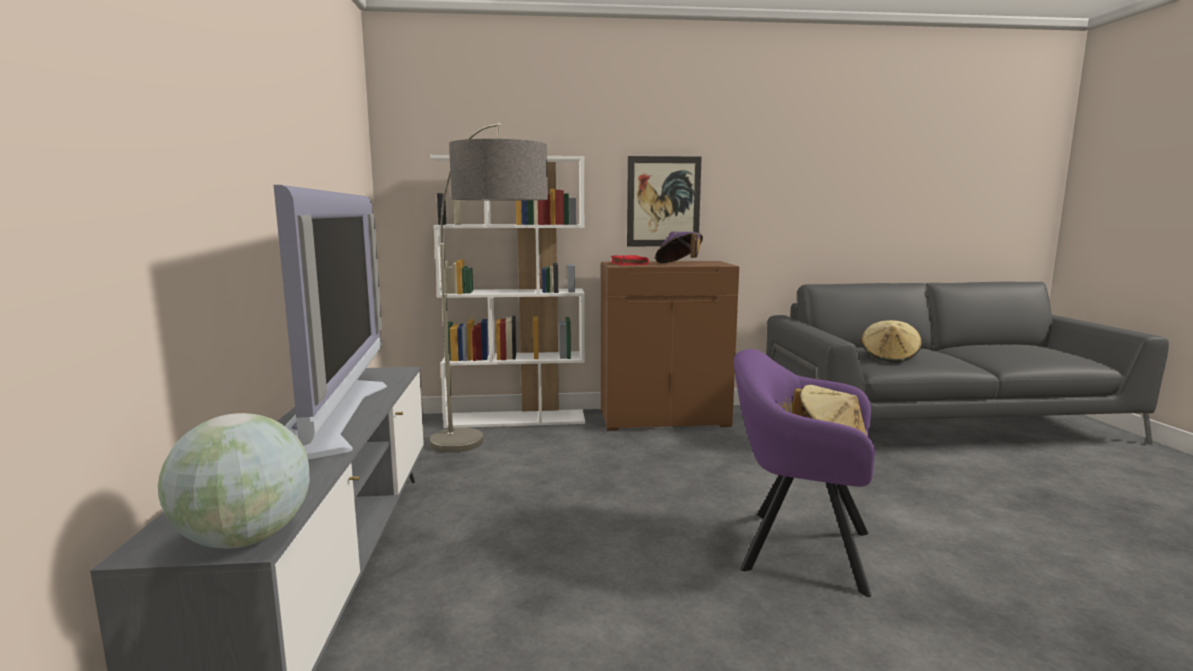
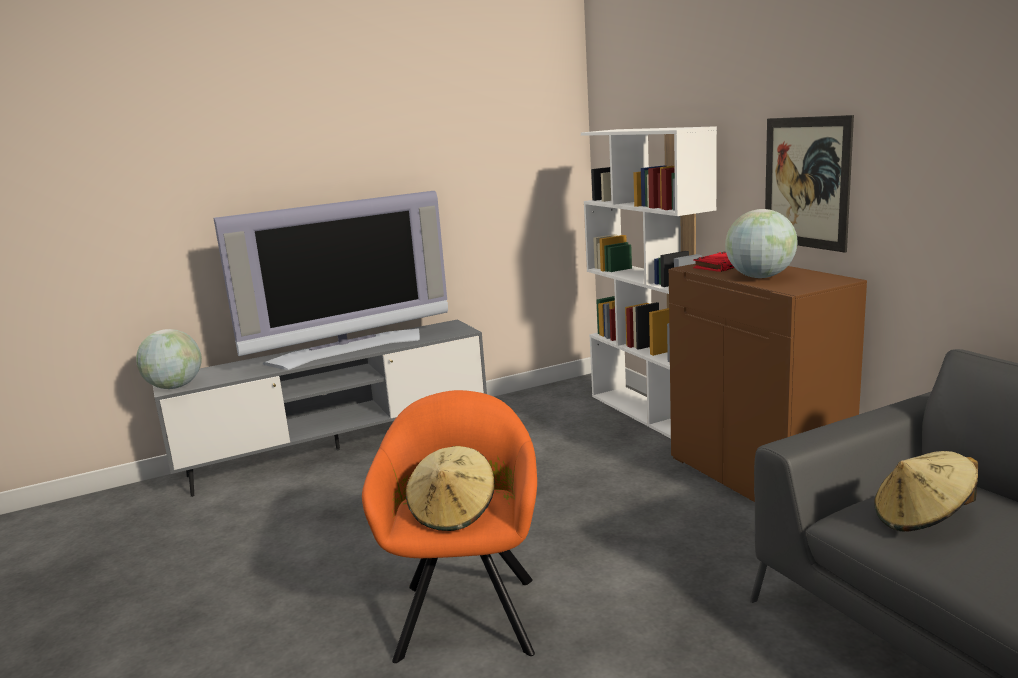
camera: 70 degrees right, 5 degrees up
(489, 461) = (538, 434): floor lamp -> none
(678, 264) = (760, 277): purple hat -> globe
(797, 548) = (468, 611): purple armchair -> orange armchair

